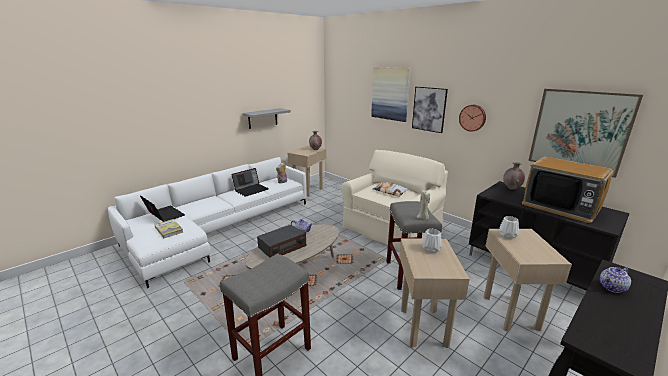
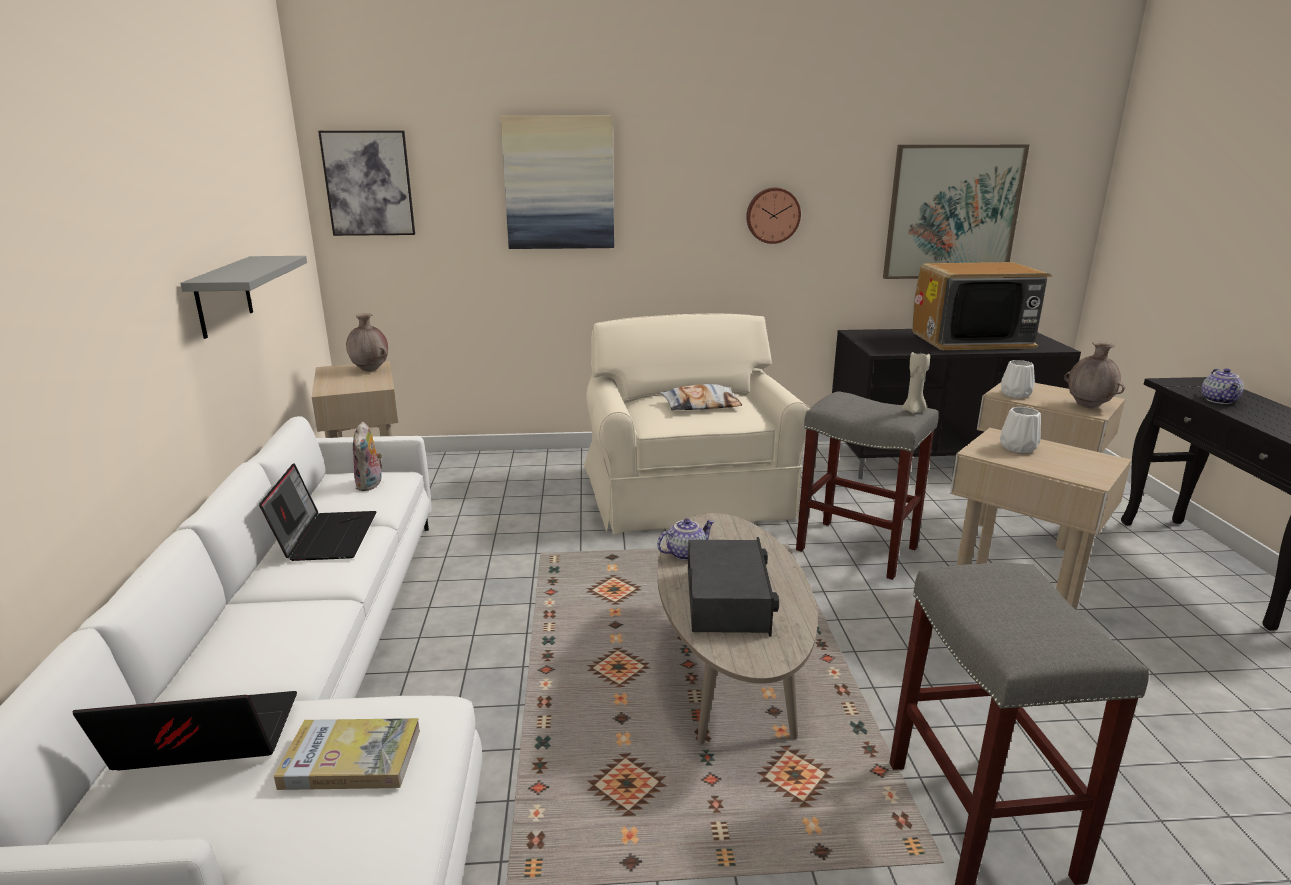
camera: 50 degrees left, 0 degrees up
(429, 109) = (671, 210): picture -> picture (368, 183)
(511, 188) = (876, 335): brown vase -> brown vase (1088, 406)

